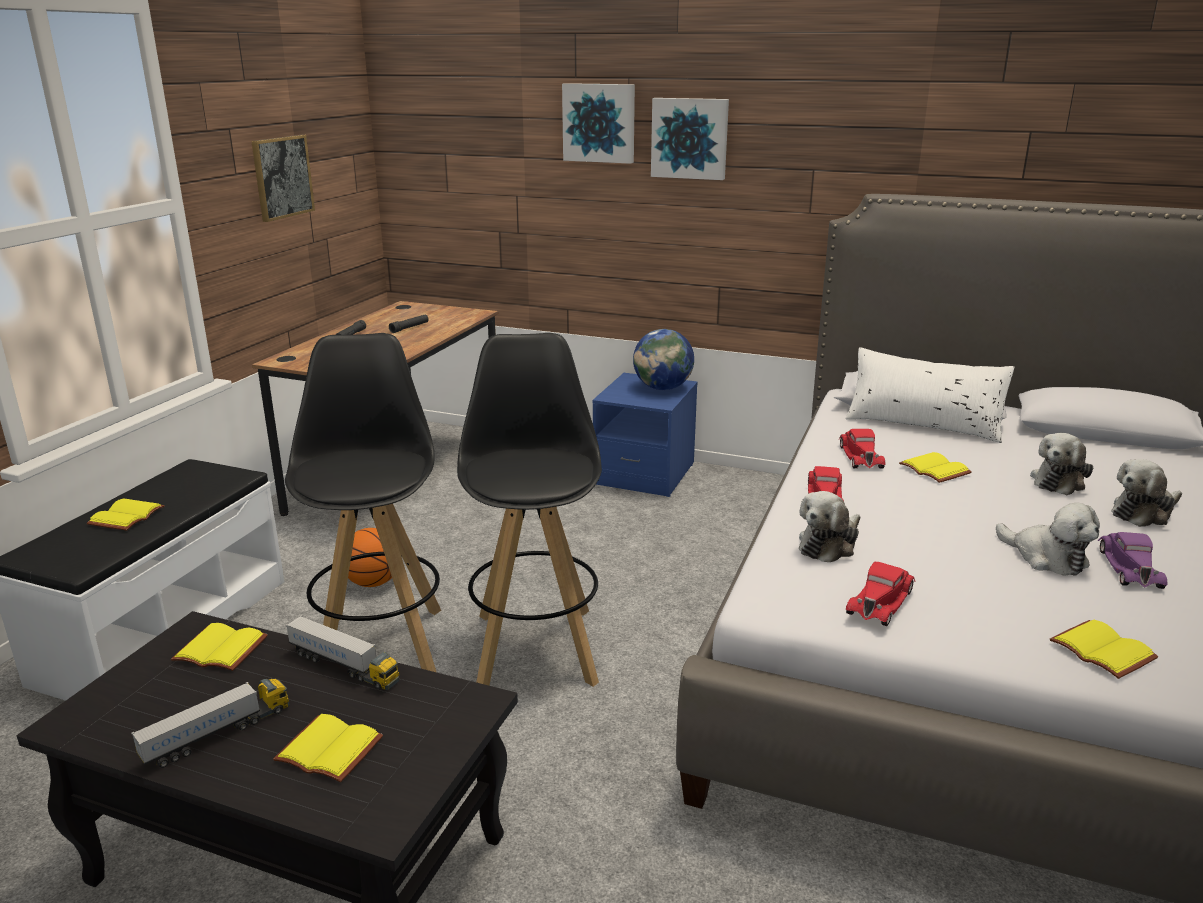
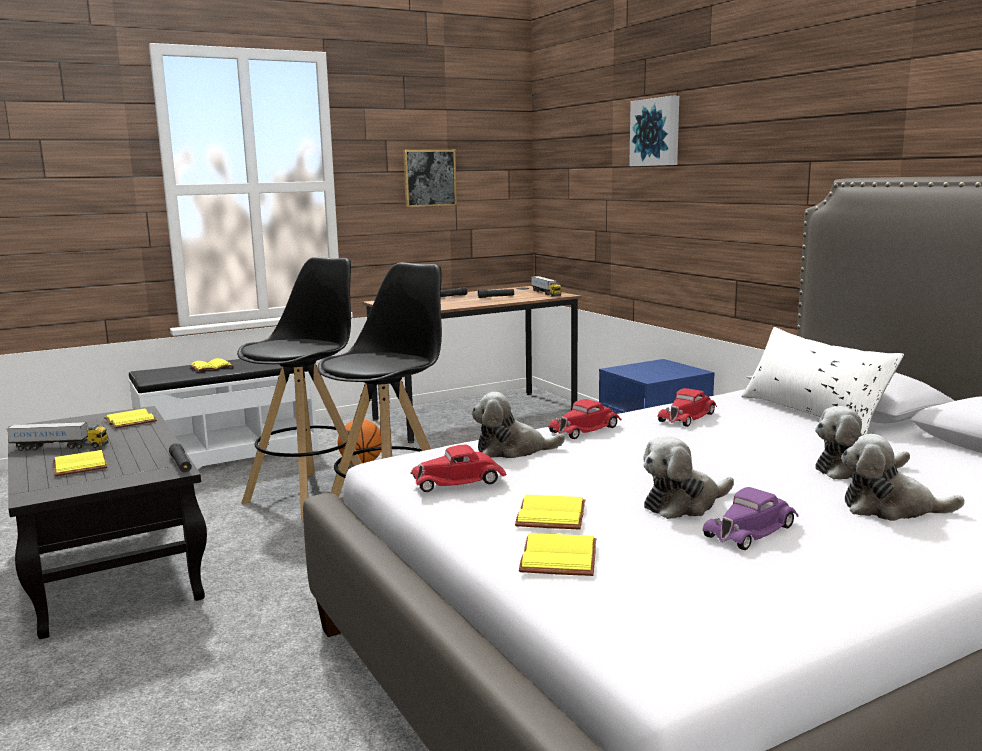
camera: 40 degrees right, 10 degrees down
(344, 667) = (157, 441): toy truck -> toy truck (546, 293)
(463, 689) = (181, 464): none -> black flashlight
(663, 388) = (672, 371): globe -> none
(690, 138) = (715, 139): picture -> none
(936, 469) = (735, 436): yellow book -> yellow book (553, 516)
(1046, 558) = (683, 504): plush toy -> plush toy turned 60 degrees clockwise

